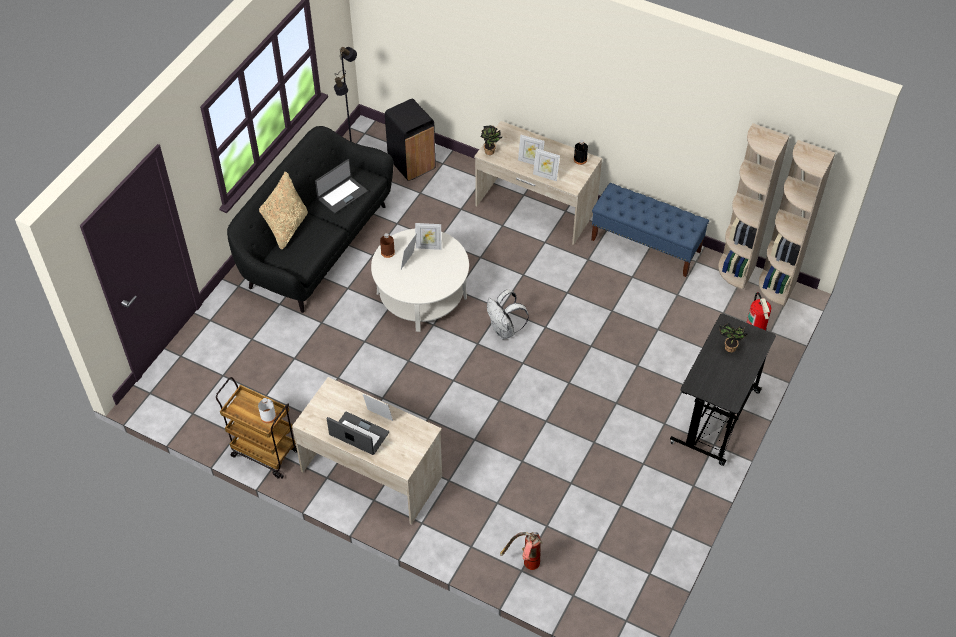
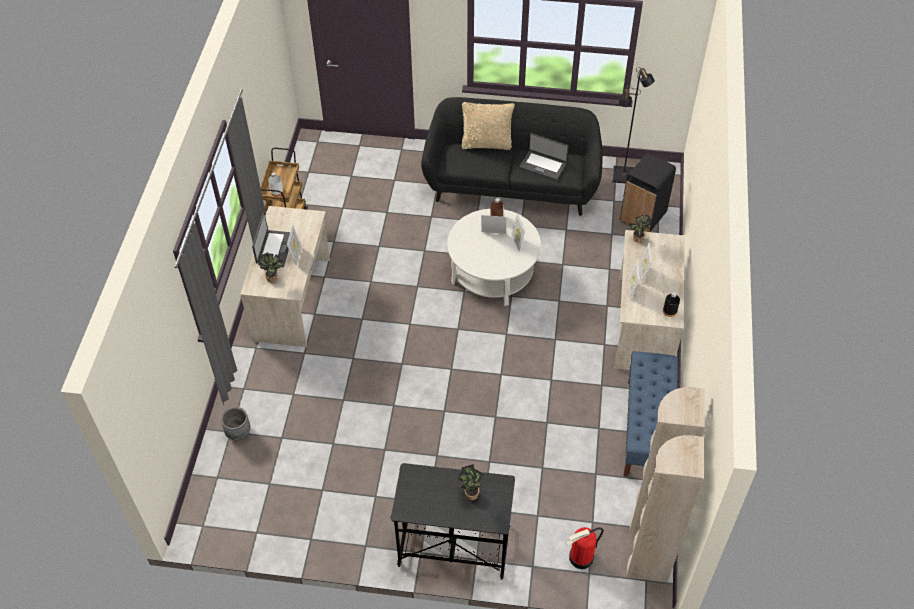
camera: 70 degrees right, 0 degrees up
(400, 444) = (273, 278): none -> potted plant
(504, 330) = (482, 344): white backpack -> none
(525, 563) = (238, 432): fire extinguisher -> grey planter

